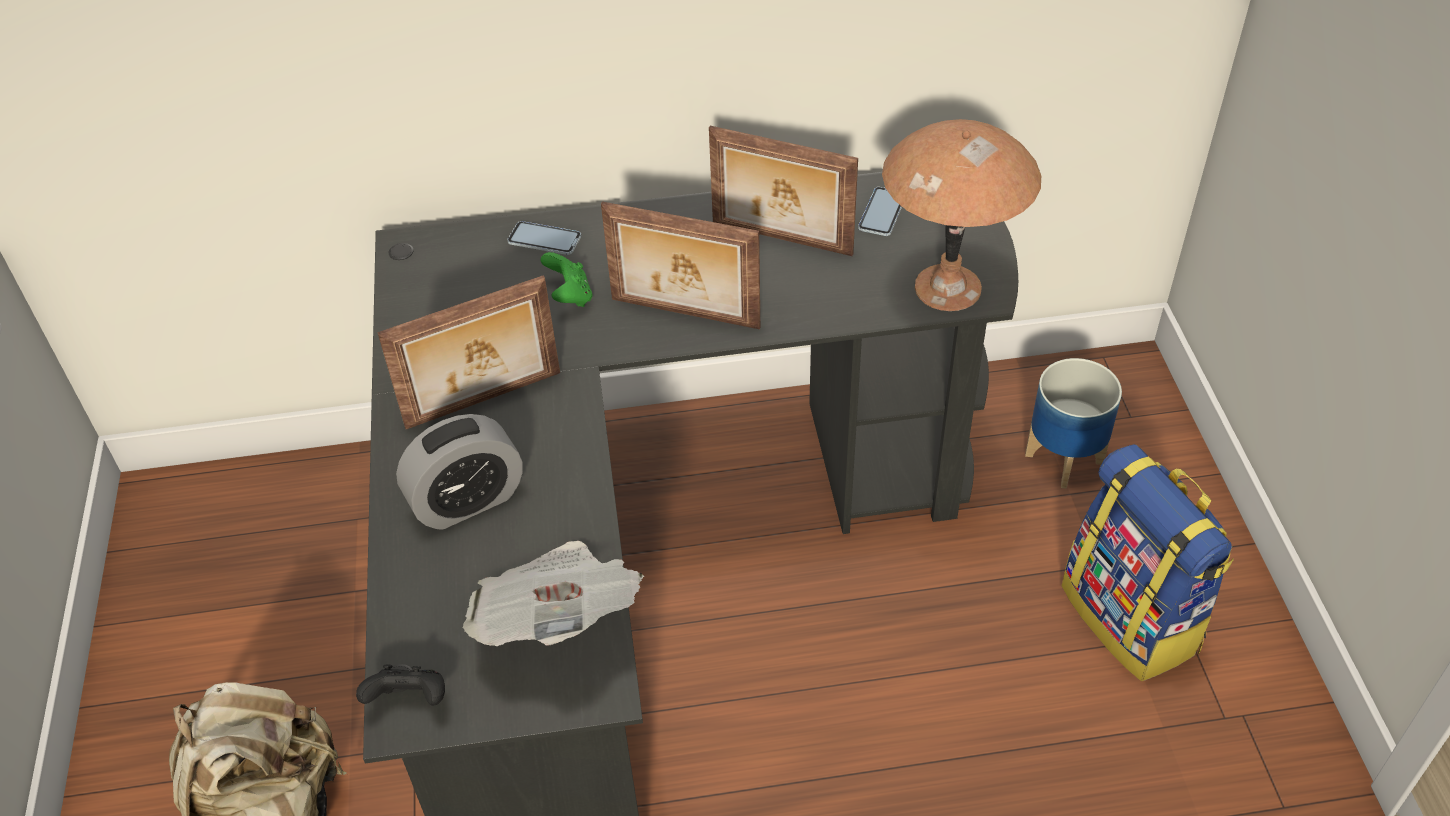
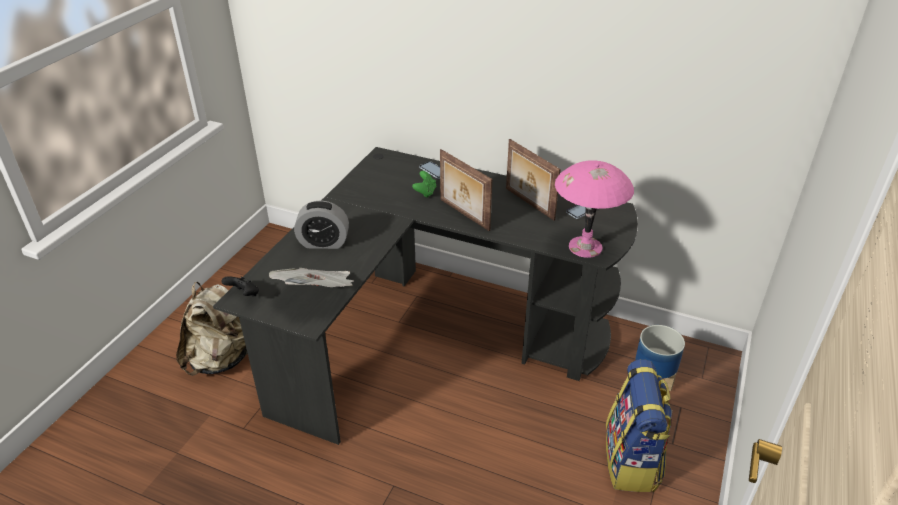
camera: 30 degrees right, 10 degrees down
(484, 401) = (360, 214): picture frame -> none
(948, 289) = (585, 247): brown table lamp -> pink table lamp

